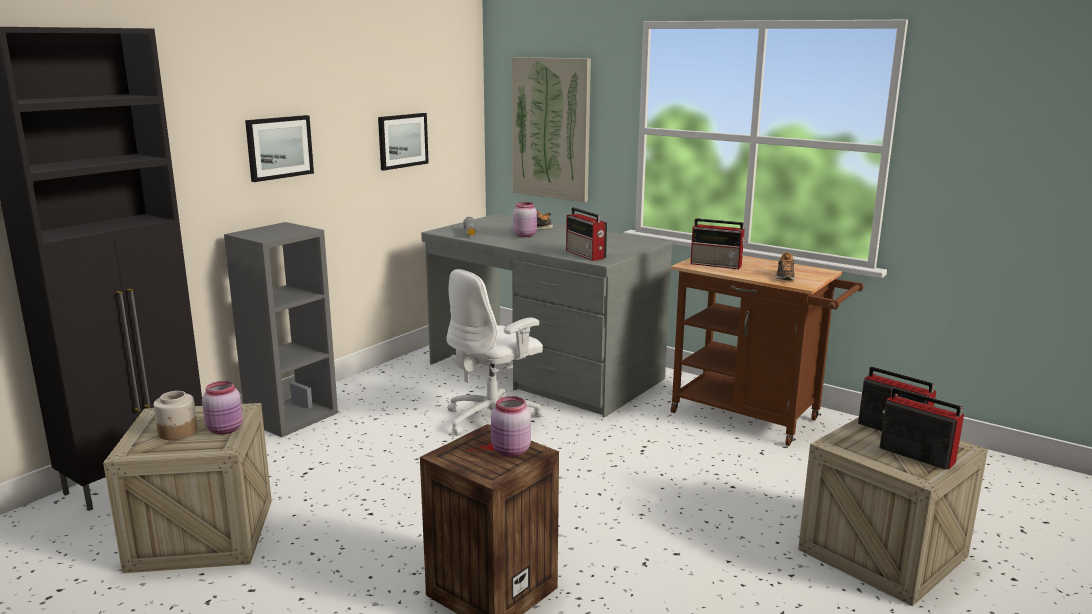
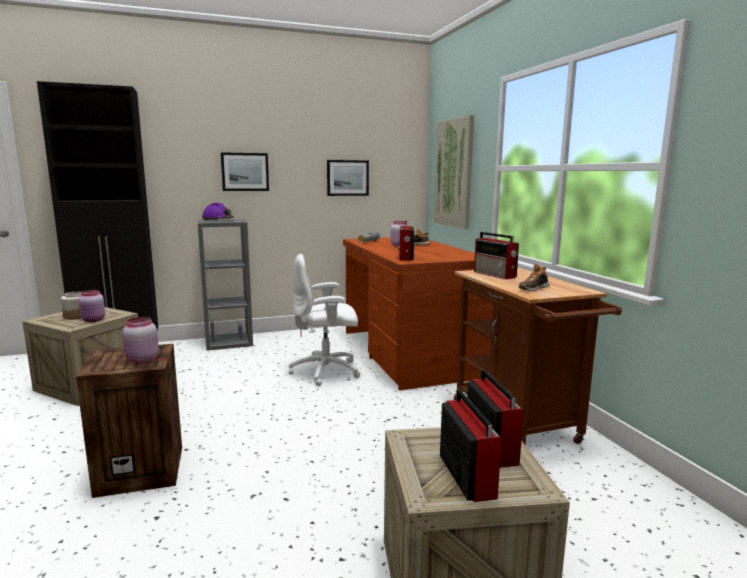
camera: 35 degrees right, 5 degrees down
(269, 232) = (218, 220): none -> purple hard hat
(544, 372) = (407, 353): grey desk -> brown desk

